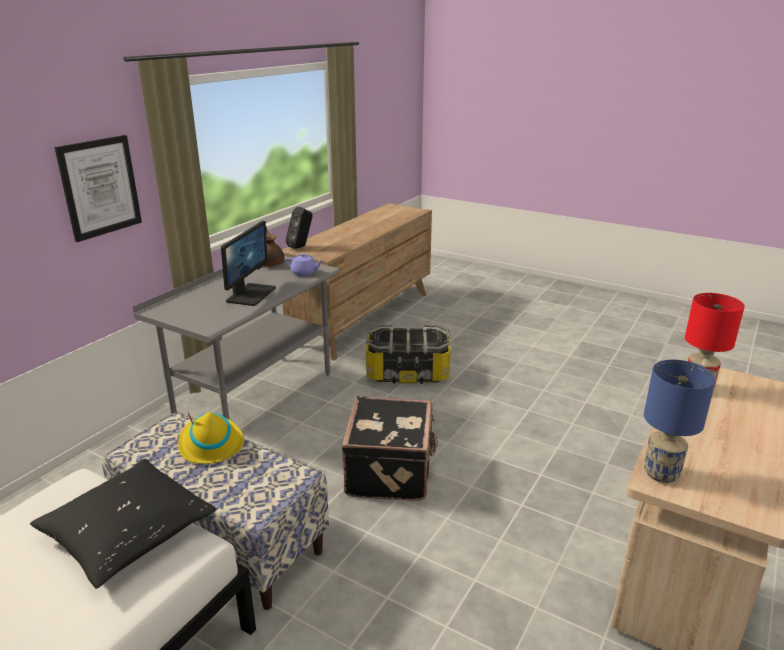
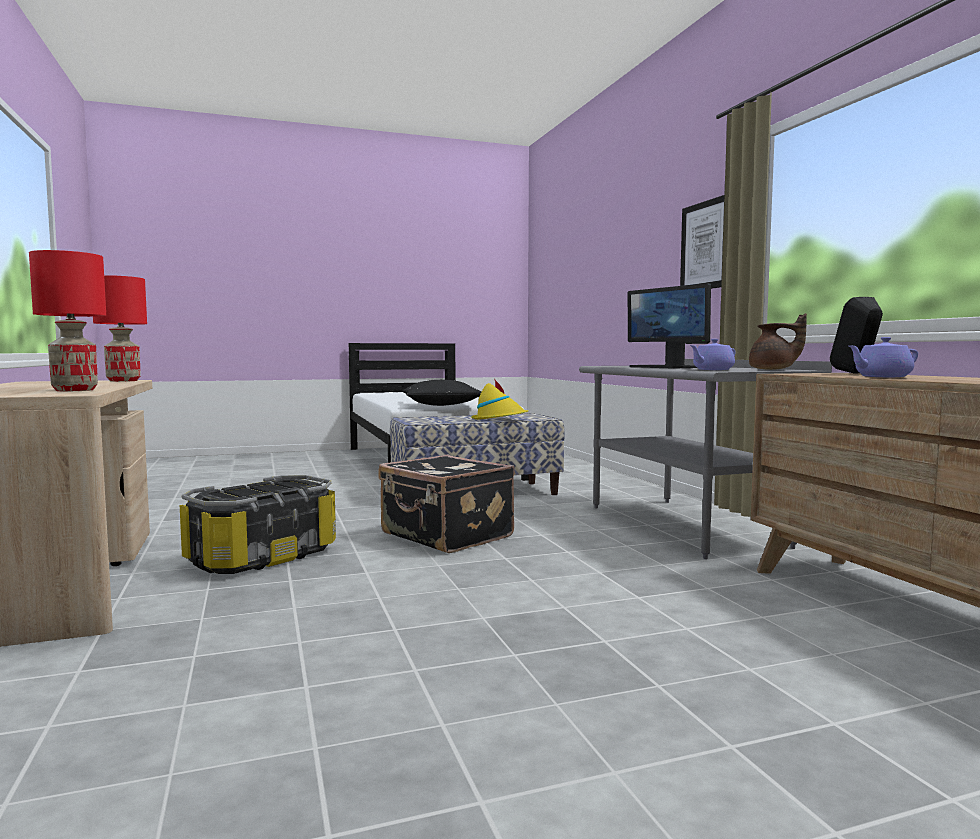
camera: 130 degrees right, 20 degrees down
(350, 240) = (882, 377): none -> purple teapot
(407, 372) = (649, 597): storage box -> storage box (263, 557)
(660, 474) = (124, 381): blue table lamp -> red table lamp

